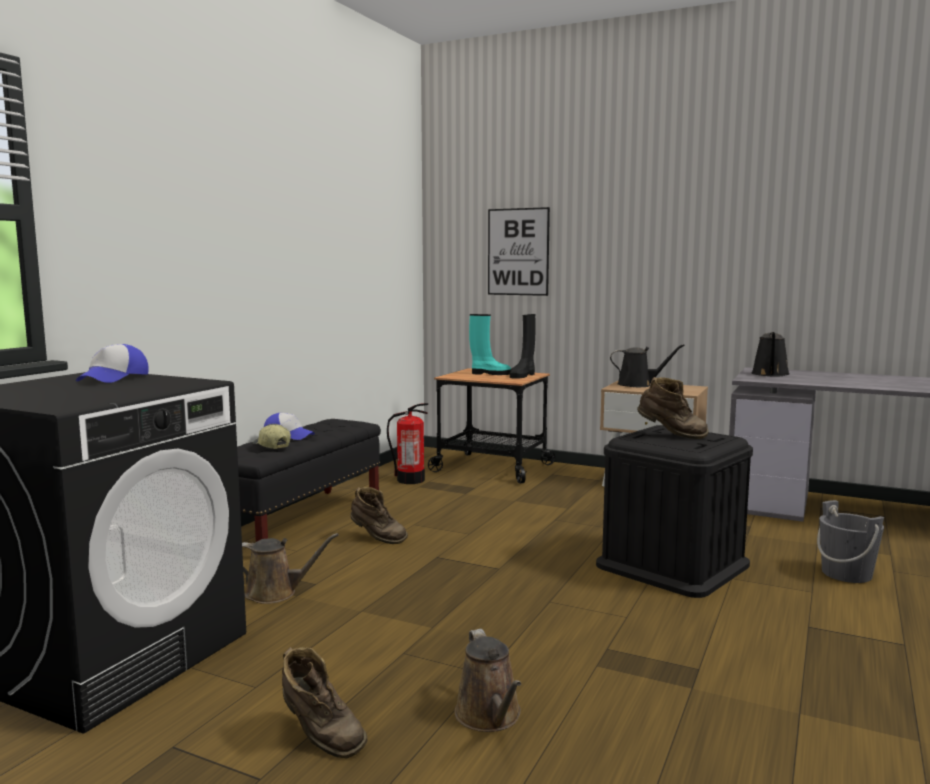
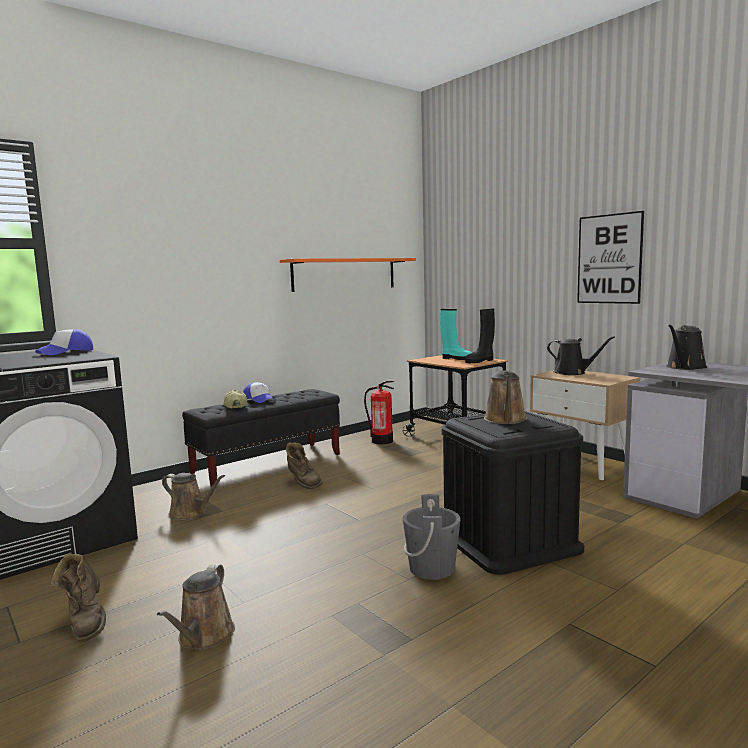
camera: 25 degrees right, 0 degrees up
(354, 269) = (345, 274): none -> orange shelf
(518, 252) = (488, 256): picture -> picture (609, 259)
(671, 435) = (505, 420): brown boot -> brown watering can
(846, 573) = (680, 578): grey bucket -> grey bucket (432, 568)

